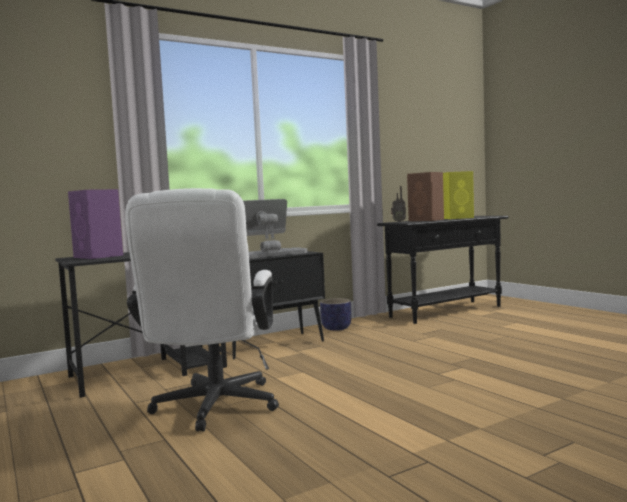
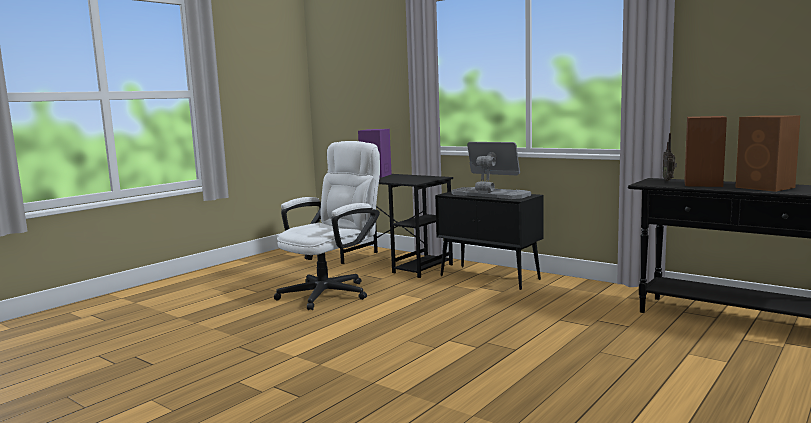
camera: 70 degrees right, 5 degrees up
(213, 409) = (332, 292): white office chair -> white office chair turned 150 degrees clockwise
(336, 328) = (575, 286): planter -> none
(457, 218) = (766, 187): yellow speaker -> brown speaker

